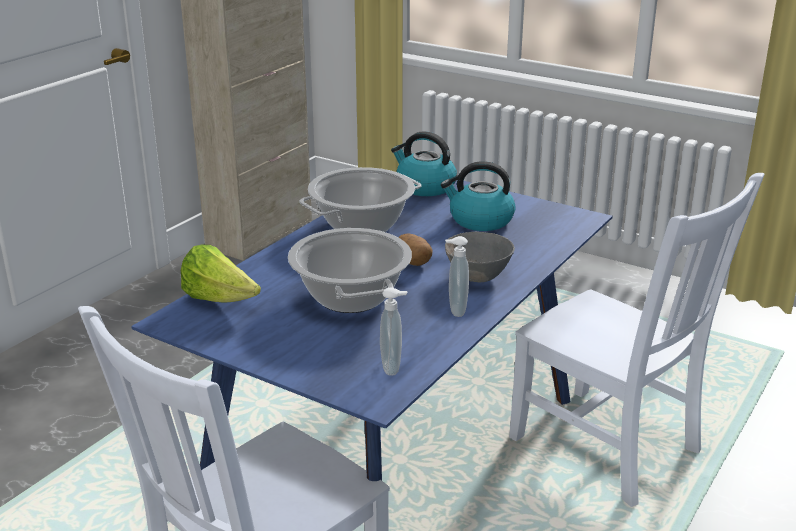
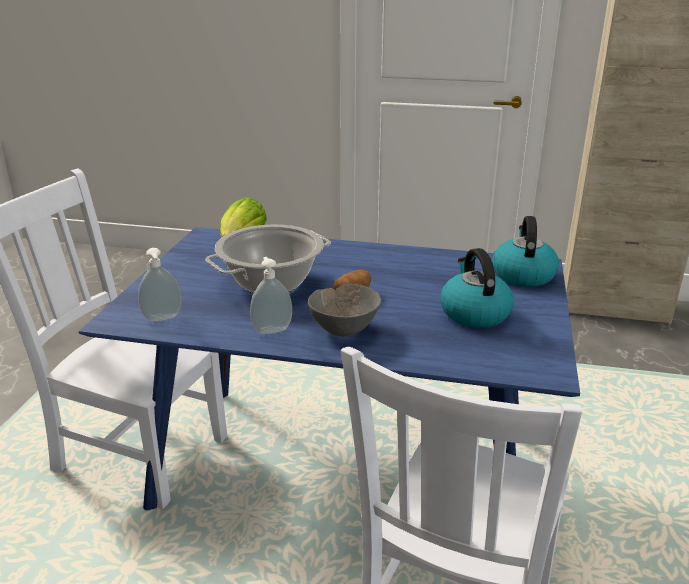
camera: 70 degrees right, 0 degrees up
(362, 225) = (407, 263): cooking pot -> none

